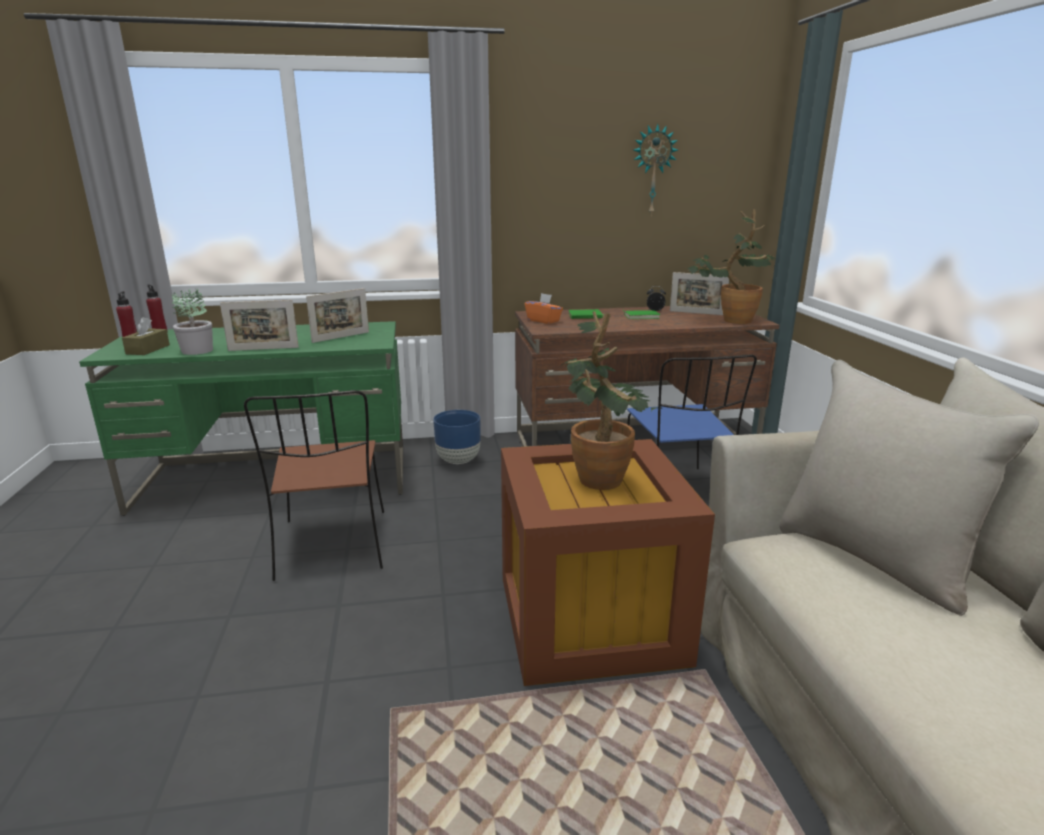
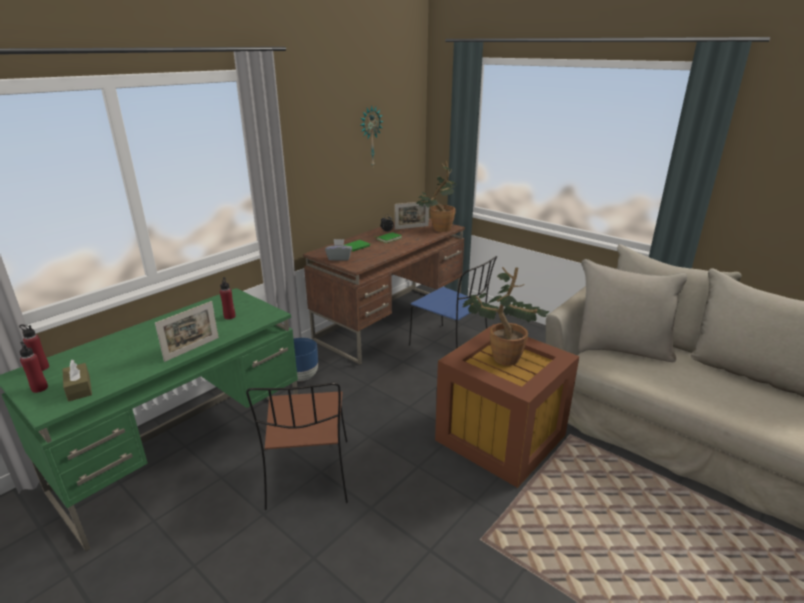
camera: 40 degrees left, 5 degrees up
(198, 350) = (135, 371): potted plant -> none
(333, 546) = (309, 475): brown chair -> brown chair turned 45 degrees clockwise
(341, 337) = (229, 316): picture frame -> red bottle
(543, 320) = (339, 258): orange tissue box -> grey tissue box

